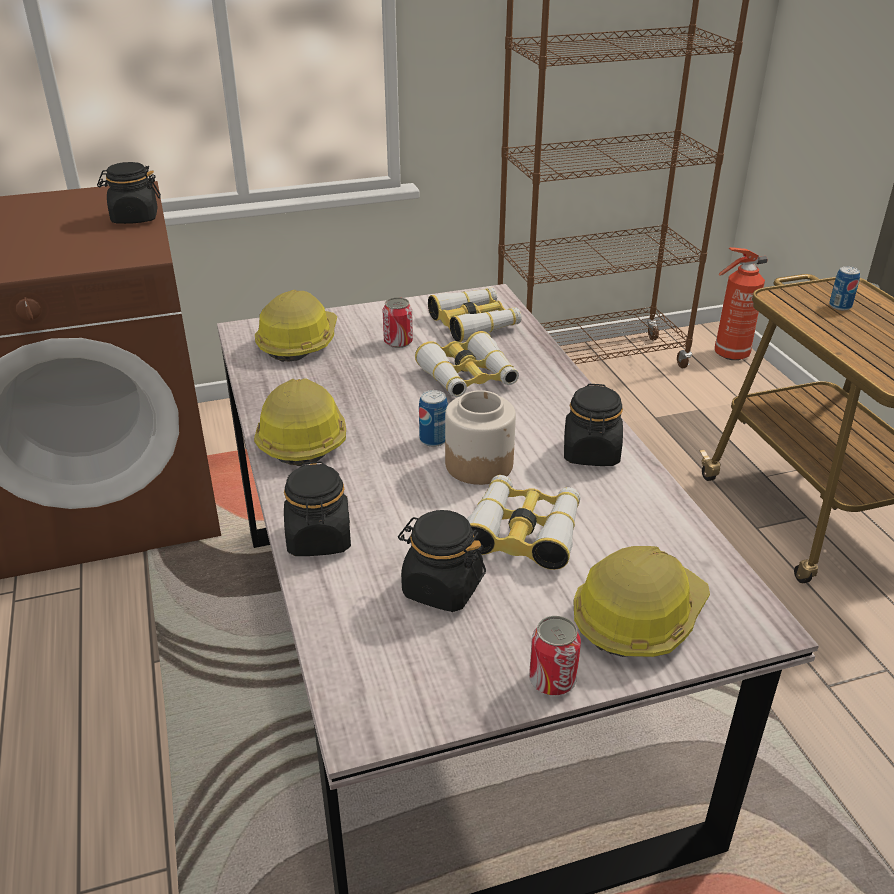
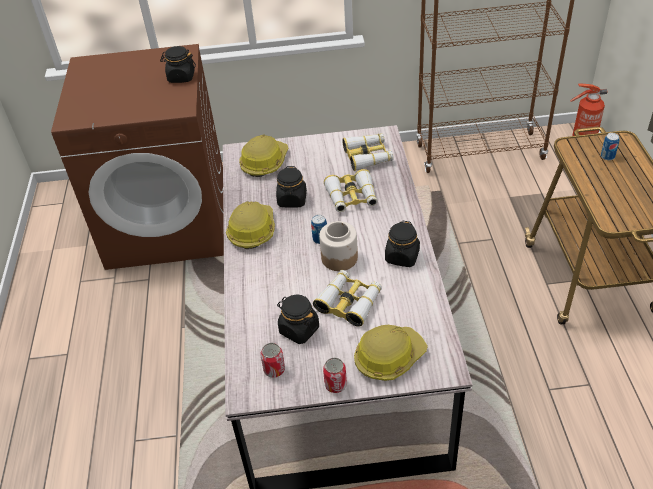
camera: 15 degrees right, 10 degrees up
(319, 539) = (247, 295): black jar -> black jar (292, 200)
(398, 342) = (320, 167): can -> can (274, 370)

